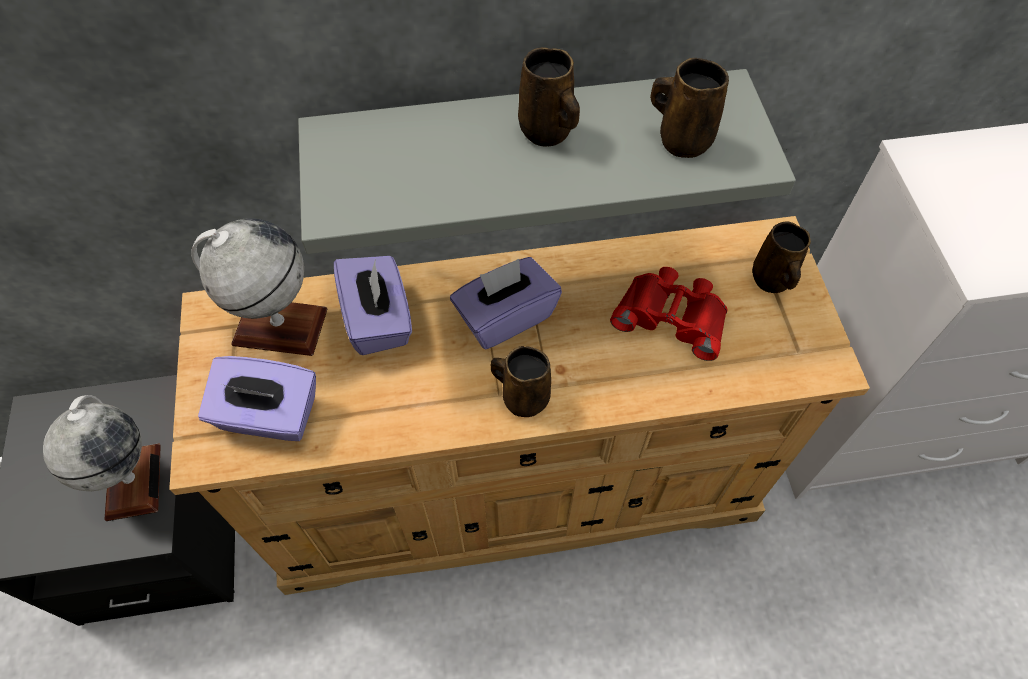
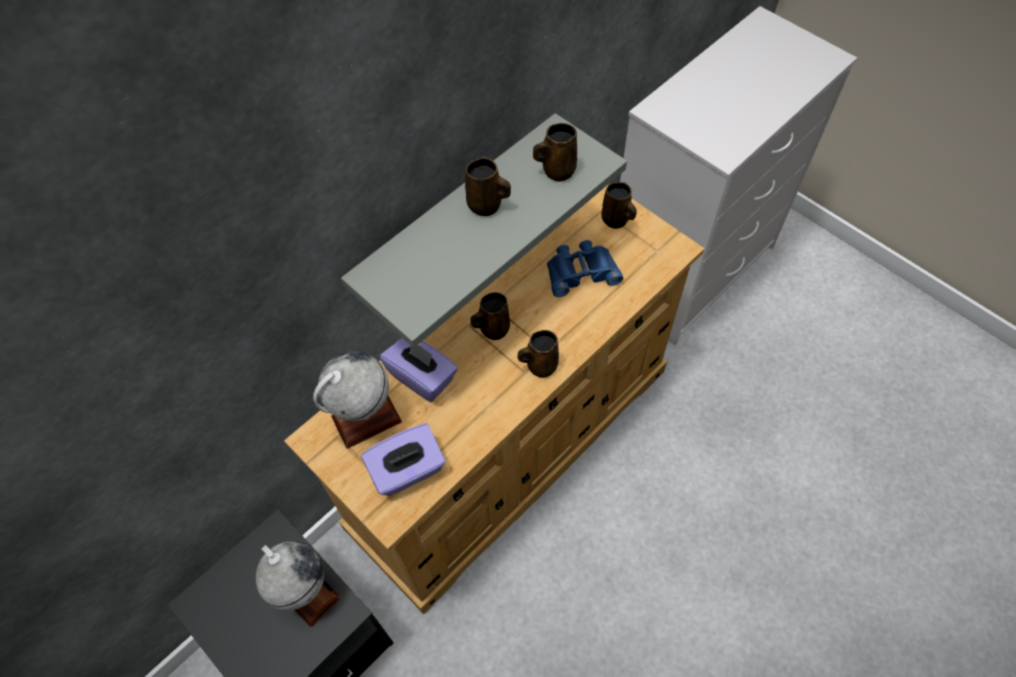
camera: 35 degrees left, 0 degrees up
(505, 317) = (492, 329): purple tissue box -> brown mug
(672, 315) = (581, 271): red binoculars -> blue binoculars

